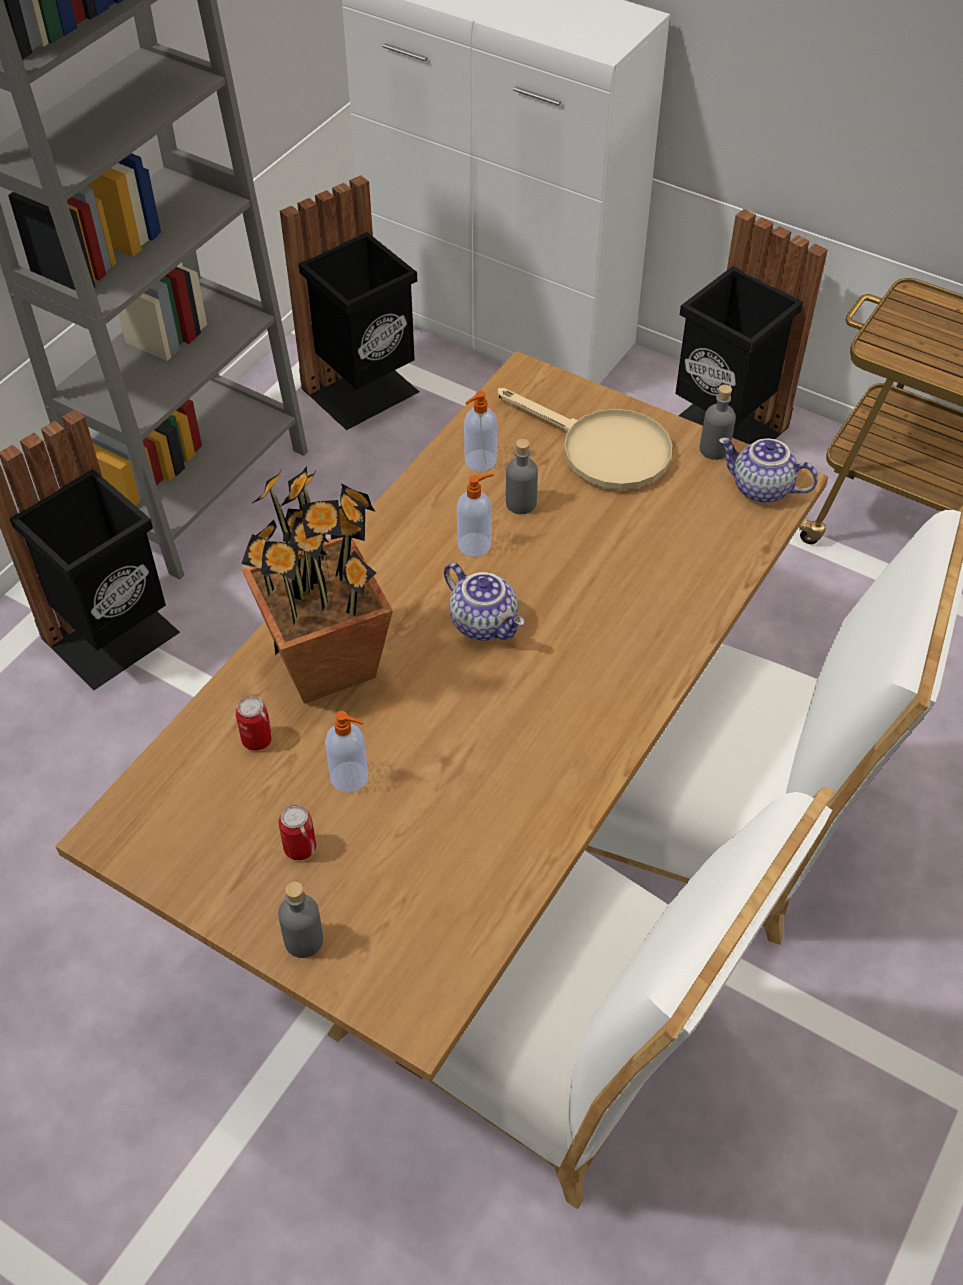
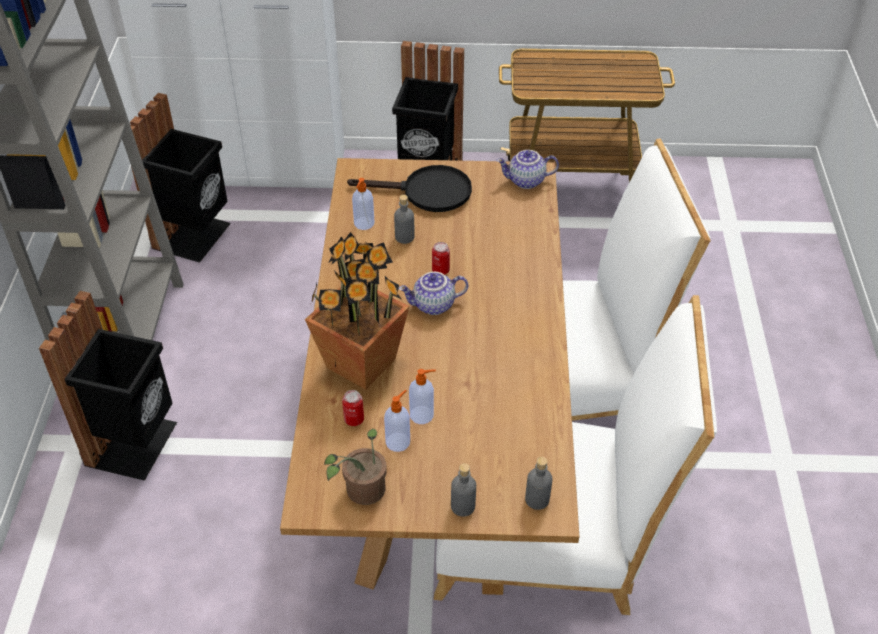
camera: 30 degrees left, 5 degrees down
(188, 849) = (361, 492): none -> potted plant
(300, 848) = (423, 462): can -> can (440, 270)
(475, 544) = (396, 268): soap dispenser -> soap dispenser (398, 441)
(485, 623) = (433, 306): teapot -> teapot turned 150 degrees clockwise
(602, 449) = (427, 192): beige frying pan -> black frying pan
(714, 449) = (487, 170): grey bottle -> grey bottle (537, 499)

